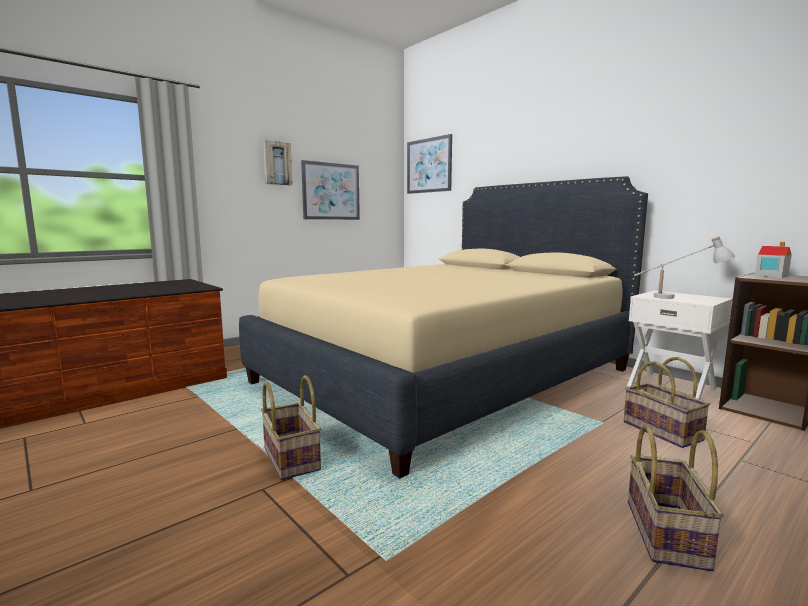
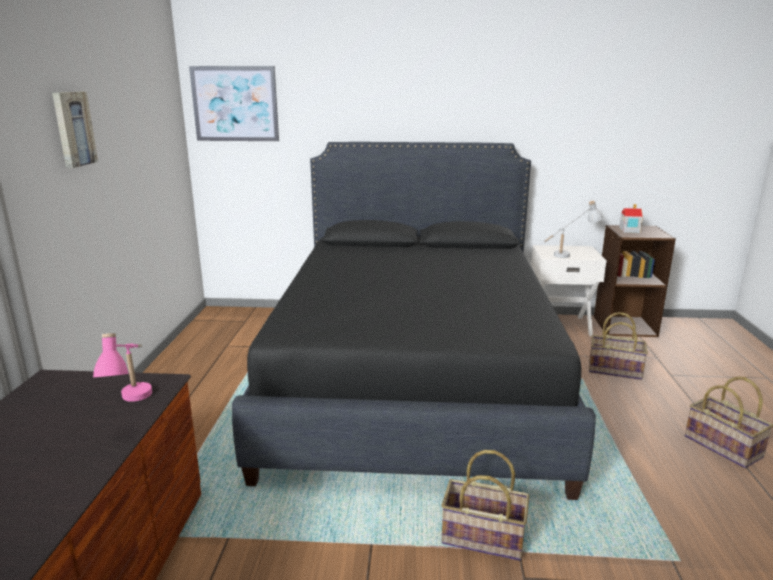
camera: 45 degrees left, 10 degrees up
(174, 289) = (133, 405): none -> pink table lamp
(331, 191) = (130, 158): picture -> none
(446, 376) = (414, 379): beige bed -> black bed

